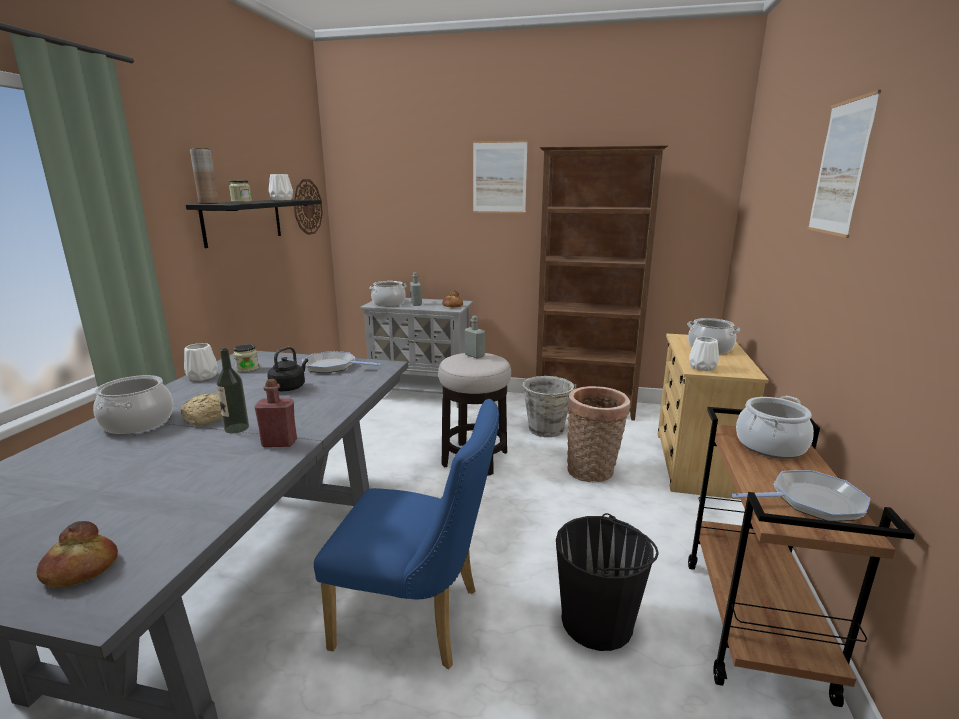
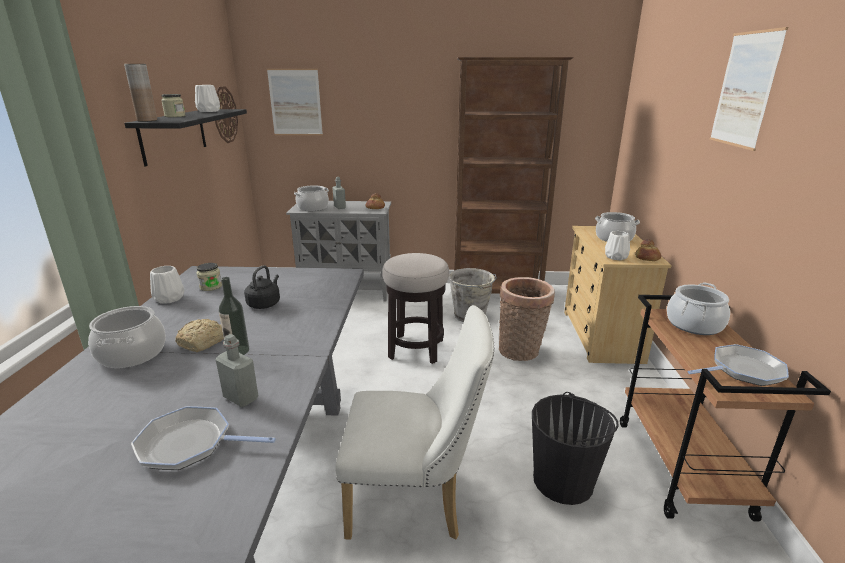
camera: 10 degrees left, 5 degrees up
(80, 570) = (171, 511): bread -> bread (647, 258)
(279, 443) = (289, 362): red bottle -> none
(333, 366) = (295, 278): frying pan -> frying pan (190, 444)
(418, 619) = (415, 500): blue chair -> white chair
(474, 355) = (414, 256): grey bottle -> grey bottle (241, 398)
(499, 177) = (413, 84): picture -> picture (295, 102)

